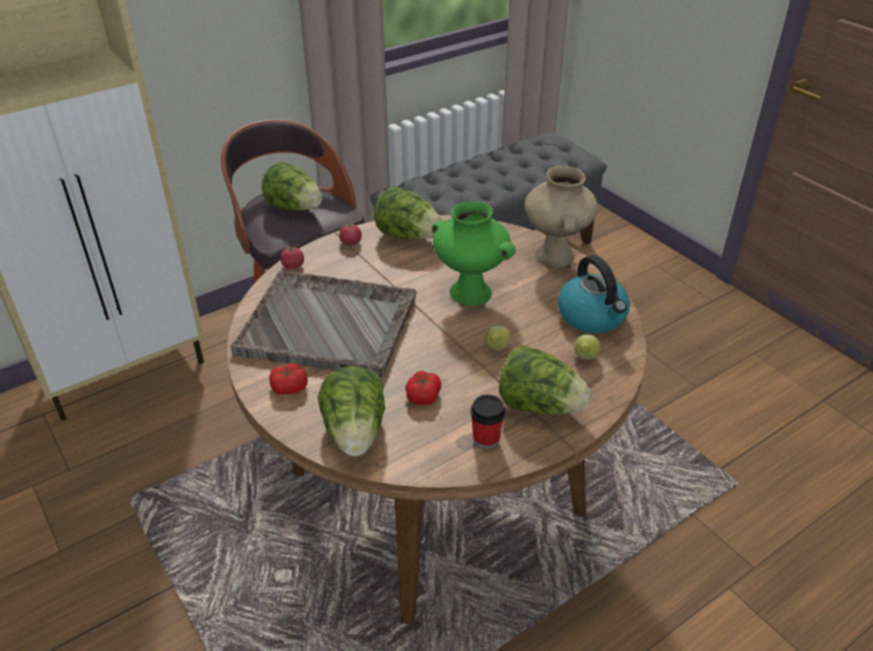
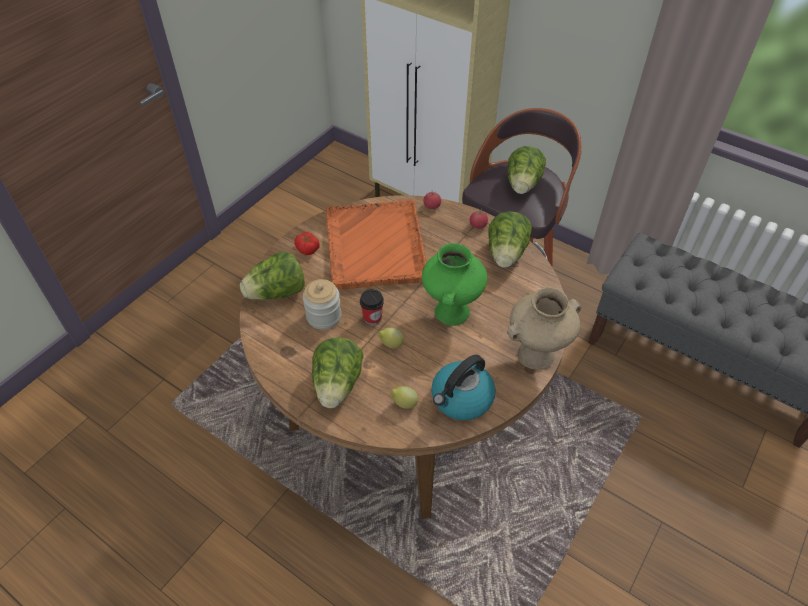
camera: 70 degrees right, 10 degrees up
(329, 326) = (375, 246): grey tray -> orange tray
(423, 395) = (324, 316): tomato -> jar
(486, 439) = (293, 362): cup -> cup (372, 318)

